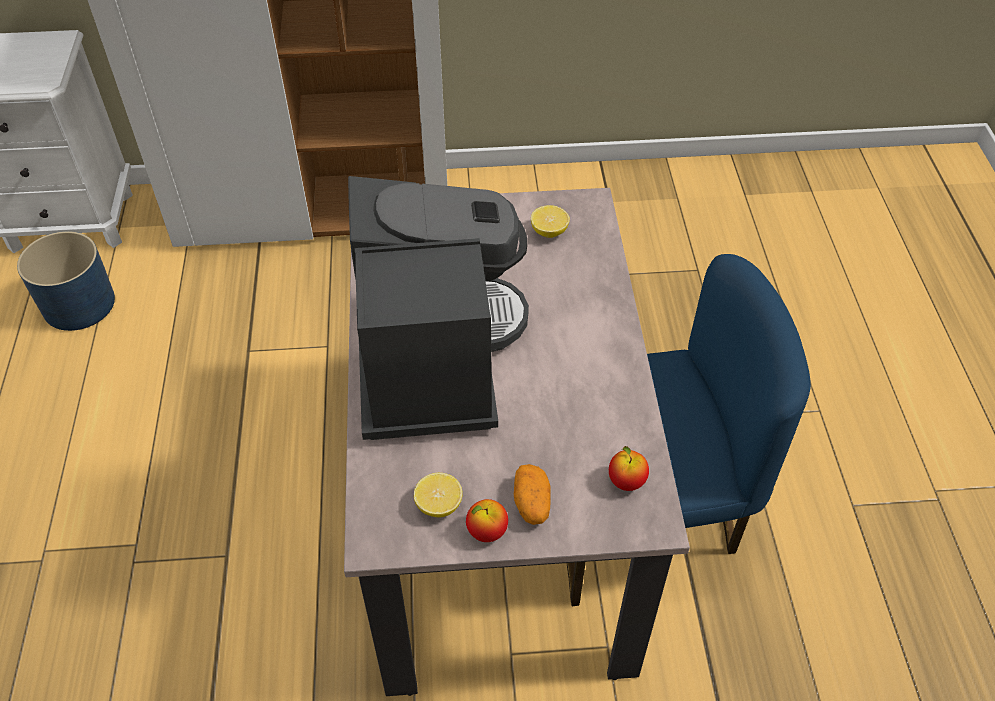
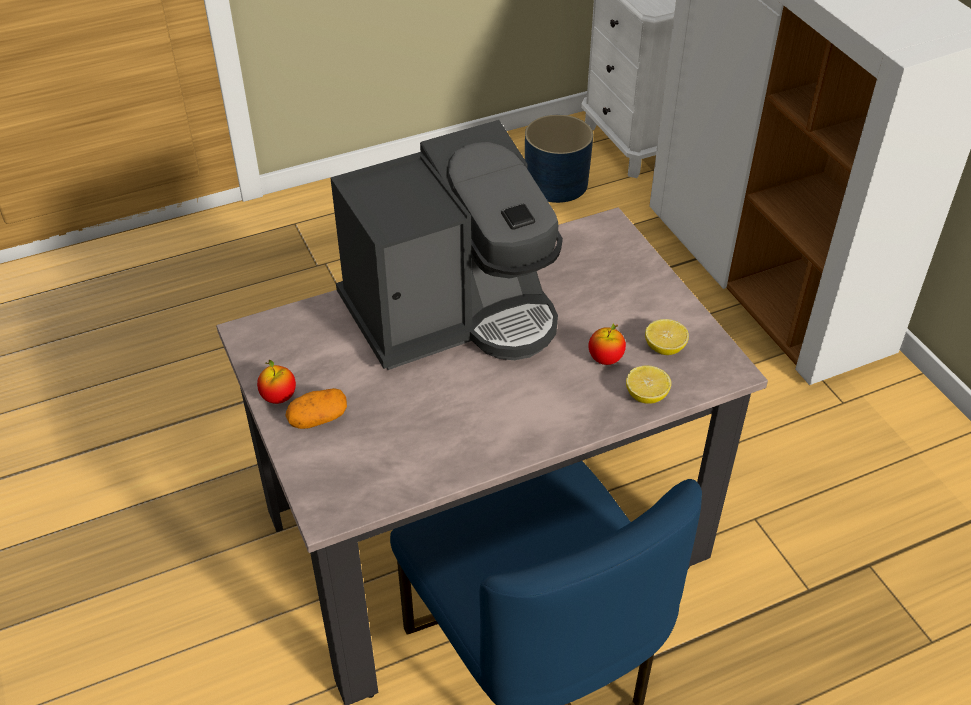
camera: 70 degrees right, 5 degrees down
(439, 505) = (295, 360): lemon -> lemon (646, 396)
(626, 481) = (366, 480): apple -> apple (605, 359)

